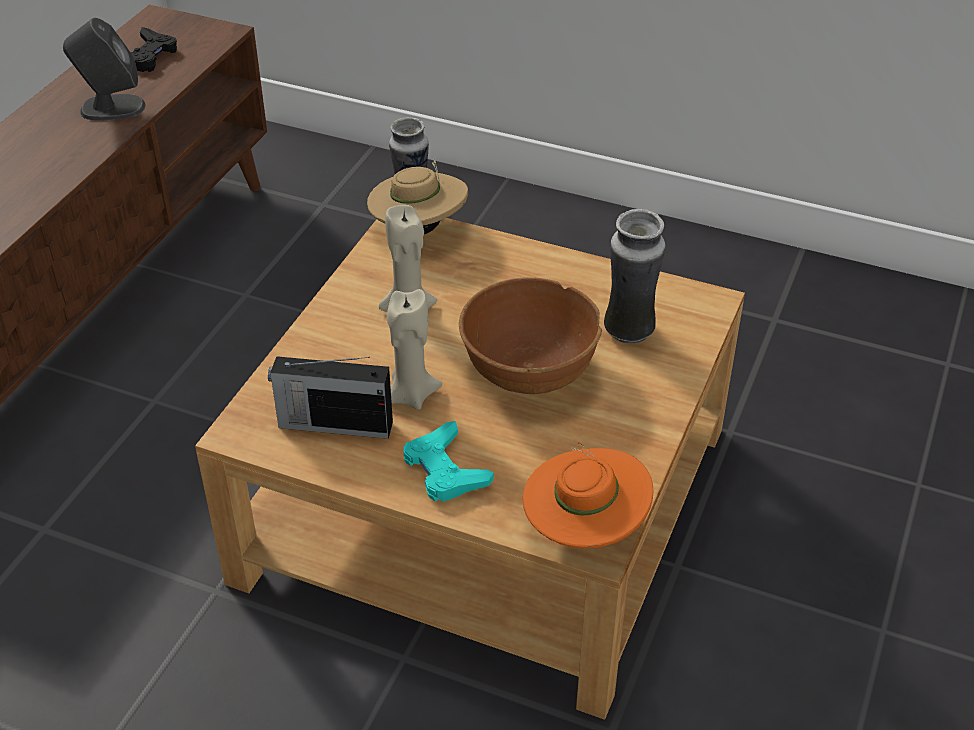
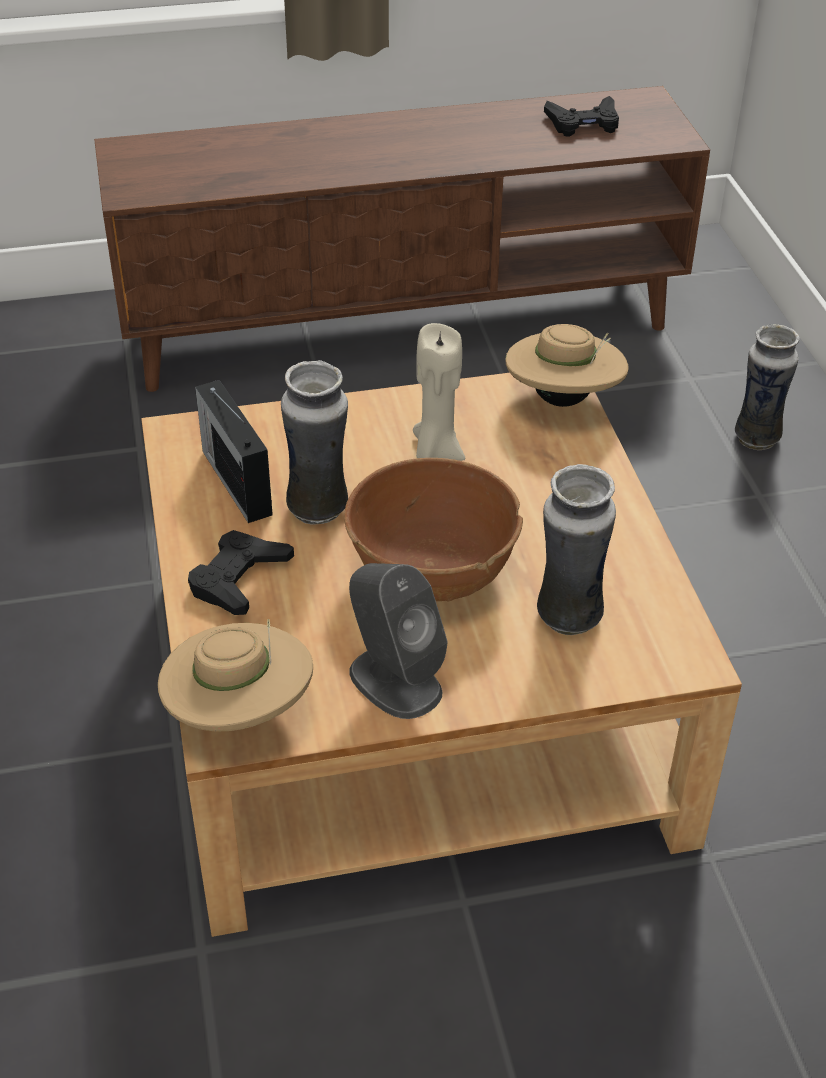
camera: 55 degrees right, 0 degrees up
(111, 108) = (488, 145): grey speaker -> grey speaker (394, 681)
(410, 395) = (319, 509): beige candle -> vase
(445, 470) = (239, 579): turquoise game controller -> black game controller
(584, 528) = (240, 713): orange hat -> beige hat

